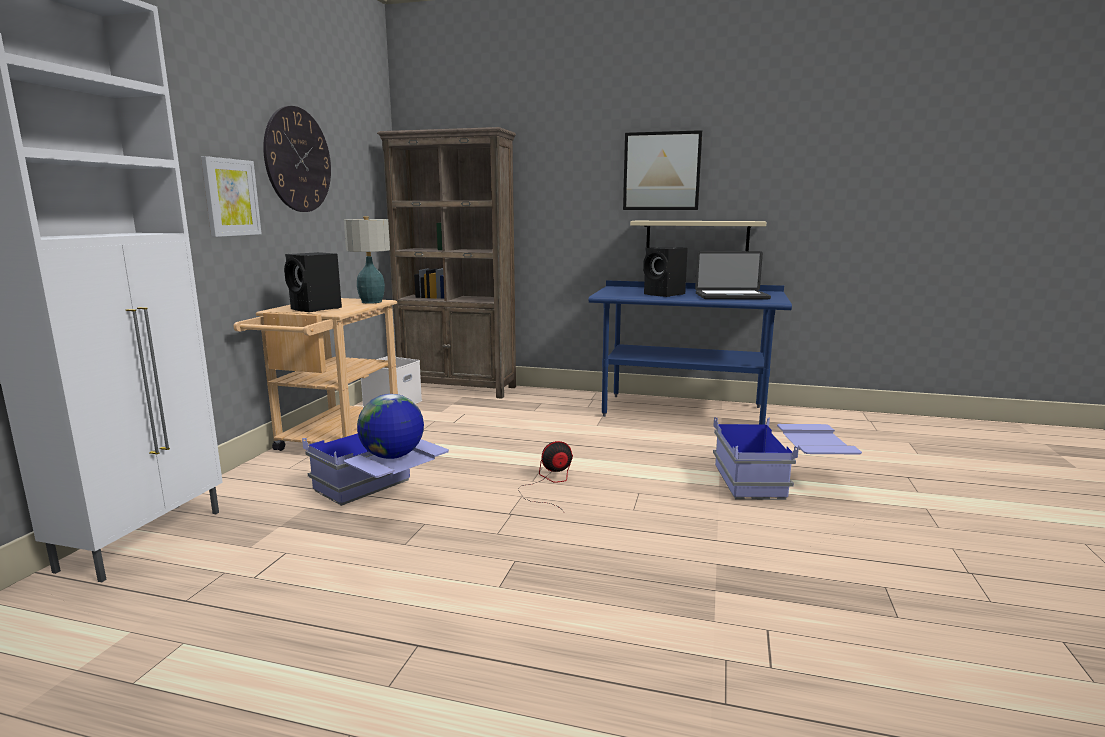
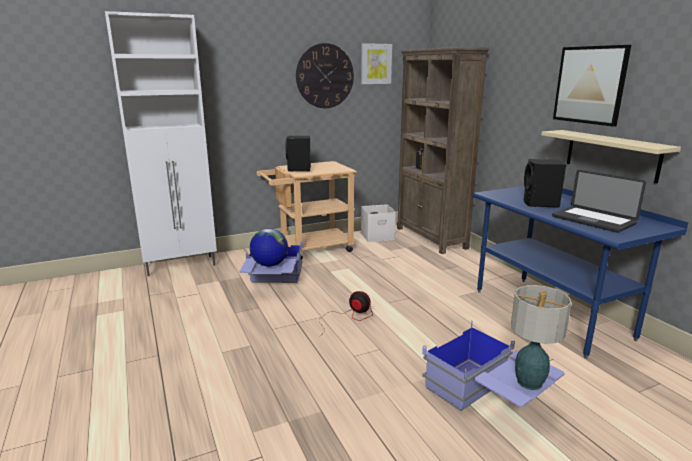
camera: 50 degrees right, 5 degrees up
(230, 197) = (267, 102): picture -> picture (376, 64)
(371, 302) = (339, 169): table lamp -> table lamp (529, 382)

